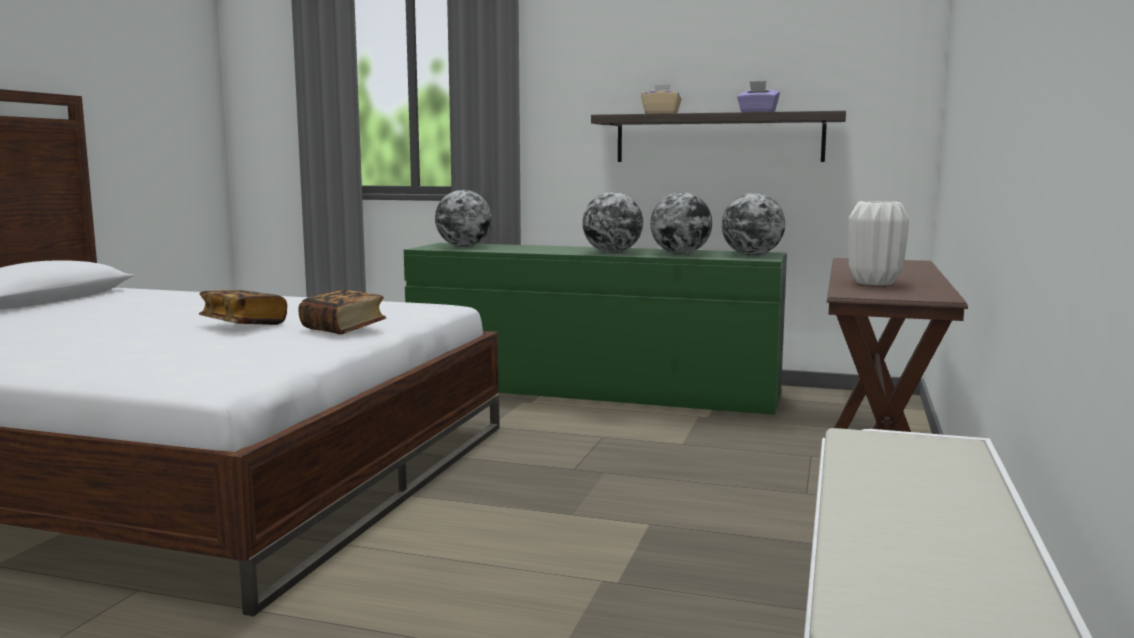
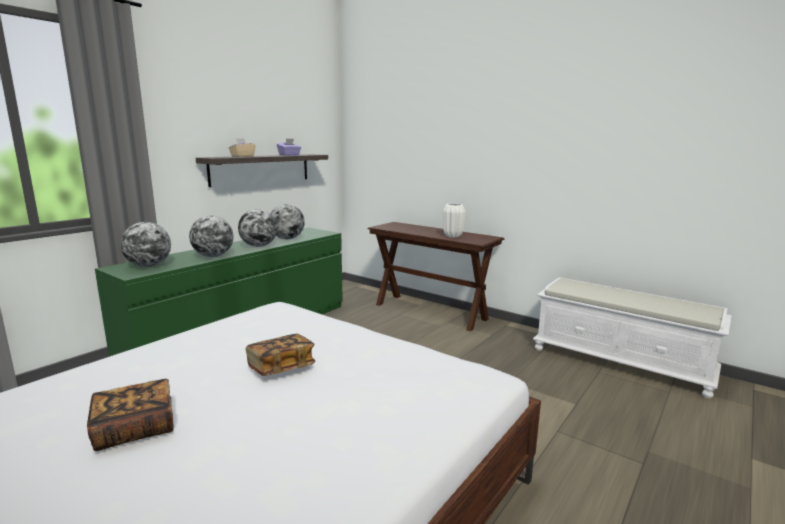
camera: 70 degrees left, 5 degrees up
(343, 329) = (340, 337): book -> book (135, 429)
(752, 255) = (313, 232): globe -> globe (213, 256)

